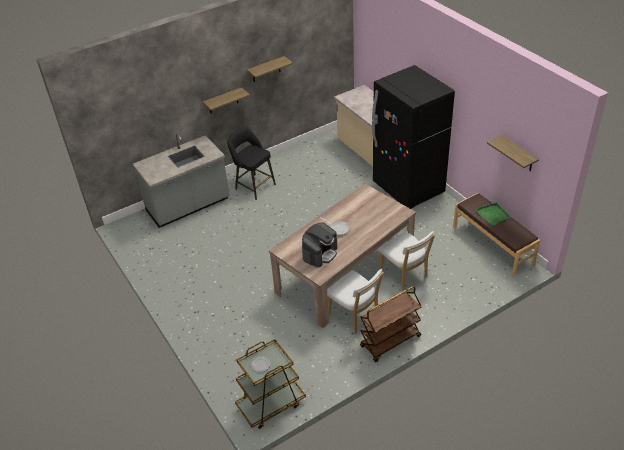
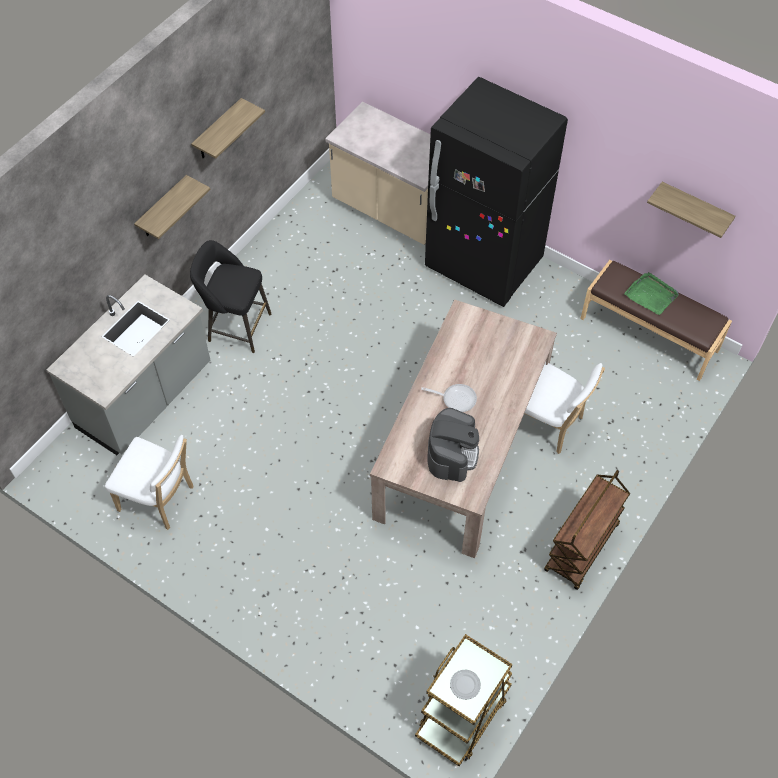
camera: 25 degrees left, 15 degrees up
(355, 315) = (511, 519): white chair -> white chair (159, 500)

